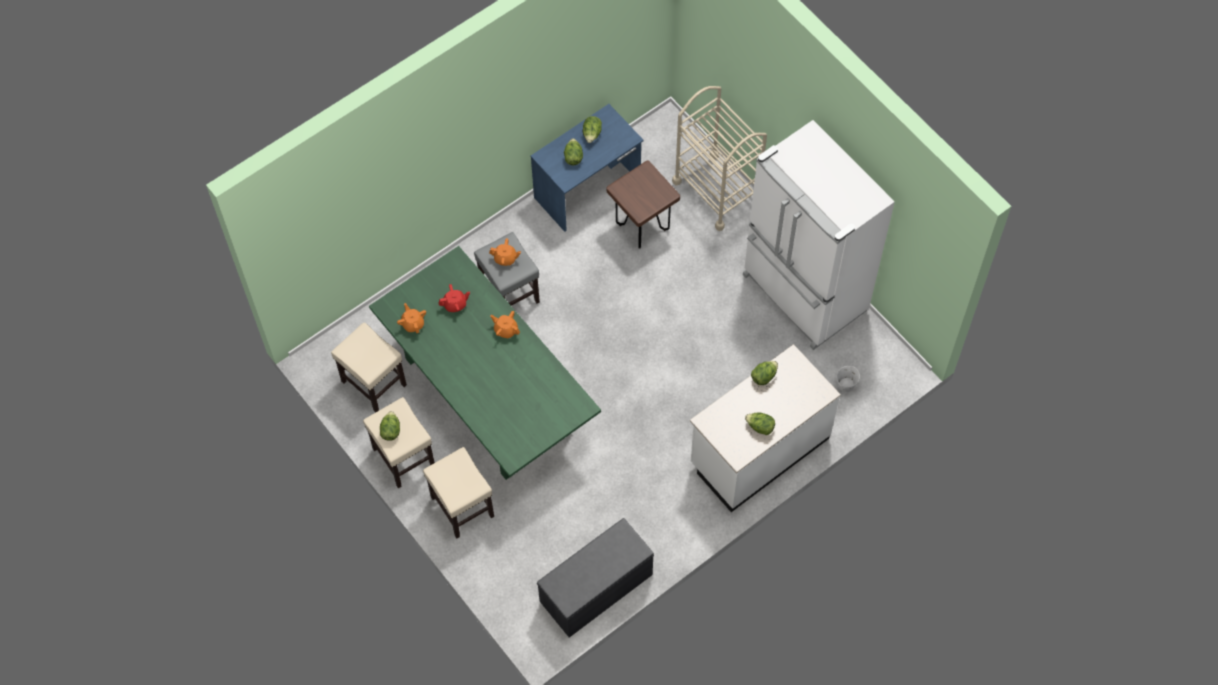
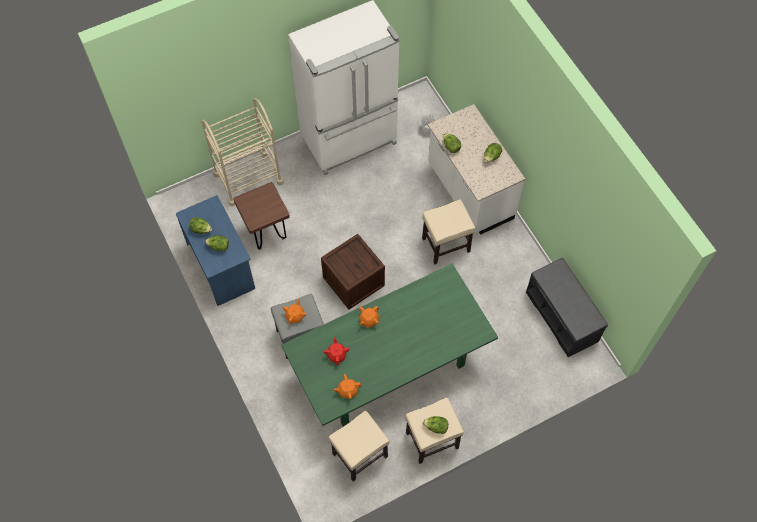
camera: 80 degrees left, 0 degrees up
(461, 506) = (481, 401): beige stool -> beige stool (445, 245)
(596, 336) = (353, 281): none -> crate

